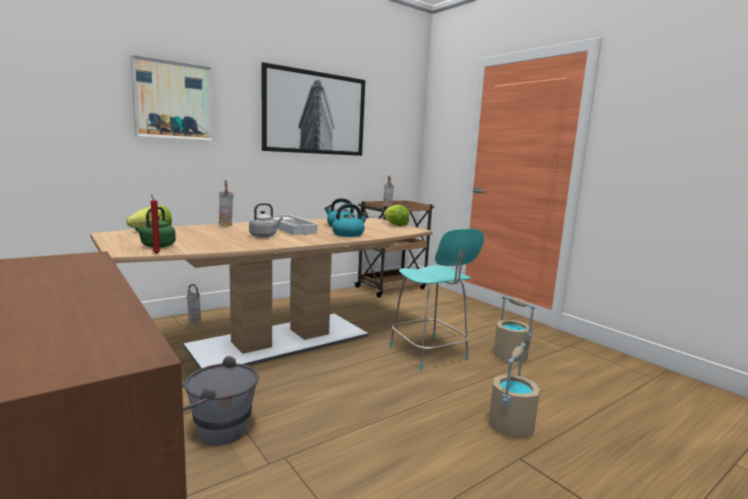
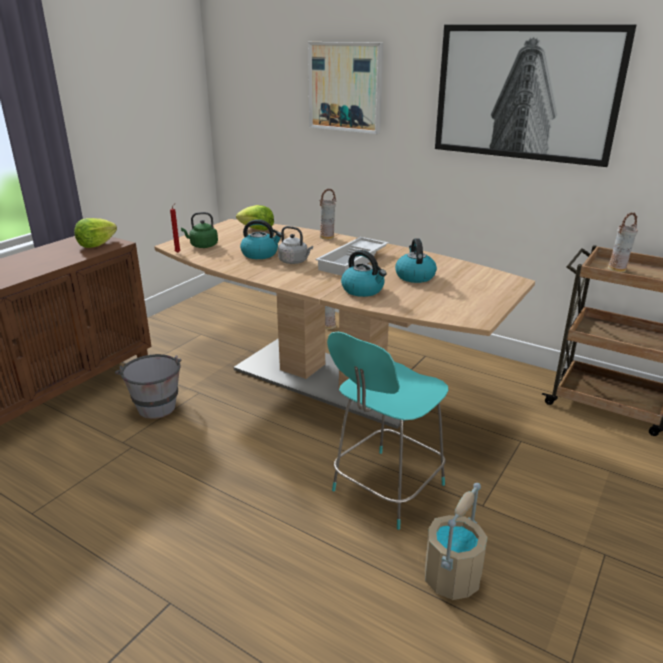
camera: 70 degrees right, 15 degrees up
(226, 239) = (260, 254): none -> kettle
(395, 225) = (487, 301): lettuce -> lettuce (96, 244)
(510, 425) = (236, 590): beige bucket -> none

